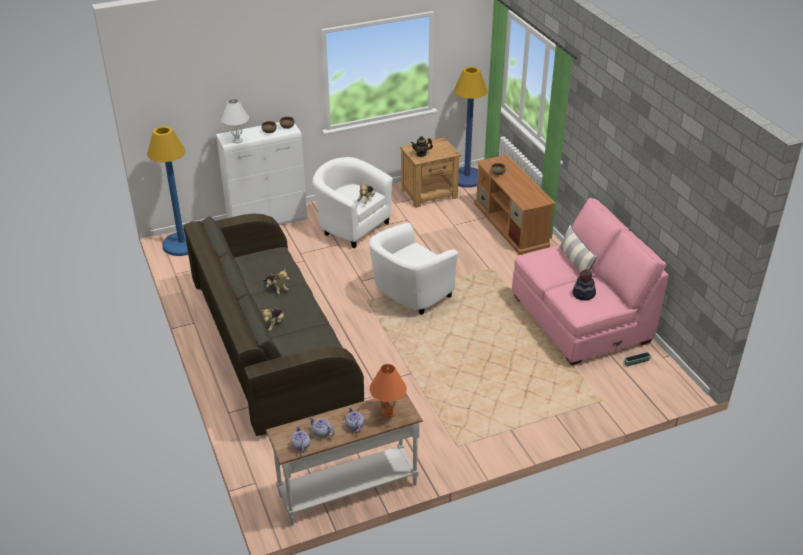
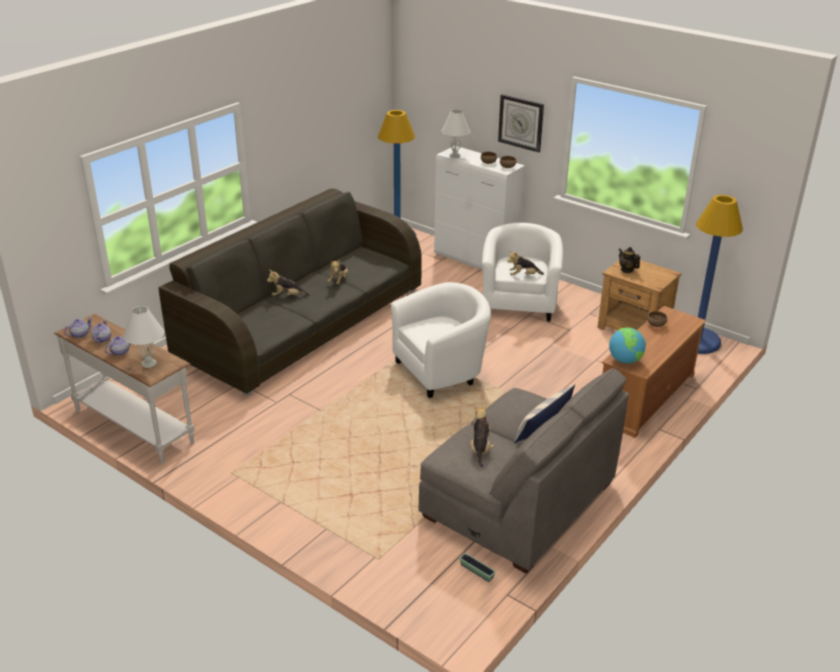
camera: 60 degrees right, 5 degrees down
(279, 86) = (521, 122): none -> wall clock
(388, 412) = (148, 363): orange table lamp -> white table lamp
(409, 295) = (442, 371): white armchair -> white armchair turned 135 degrees clockwise
(529, 201) = (625, 360): none -> globe
(580, 318) = (518, 500): pink sofa -> grey sofa
(583, 294) = (480, 449): hat -> plush toy

